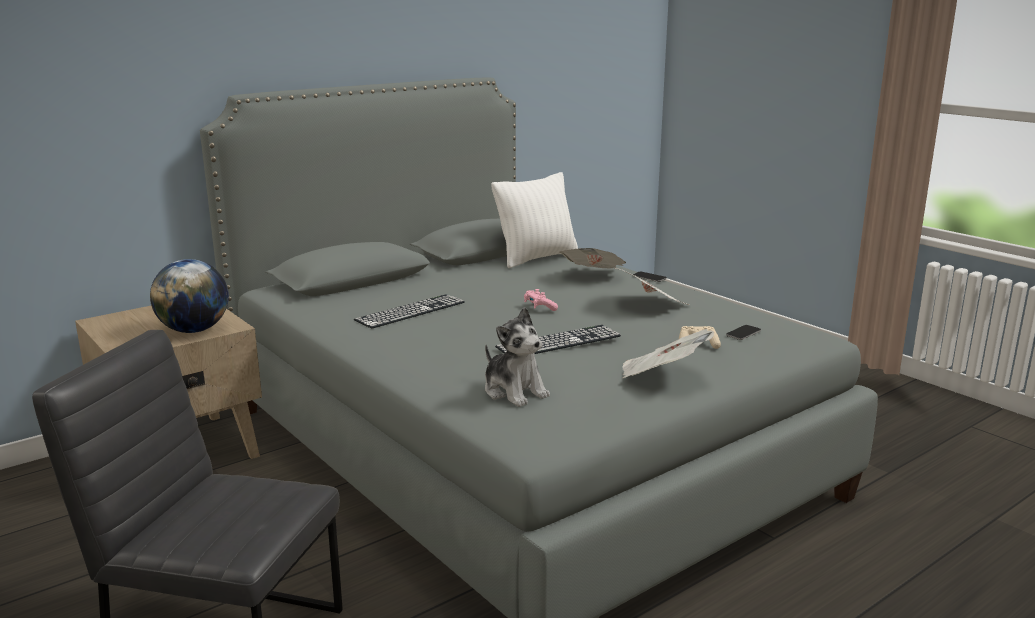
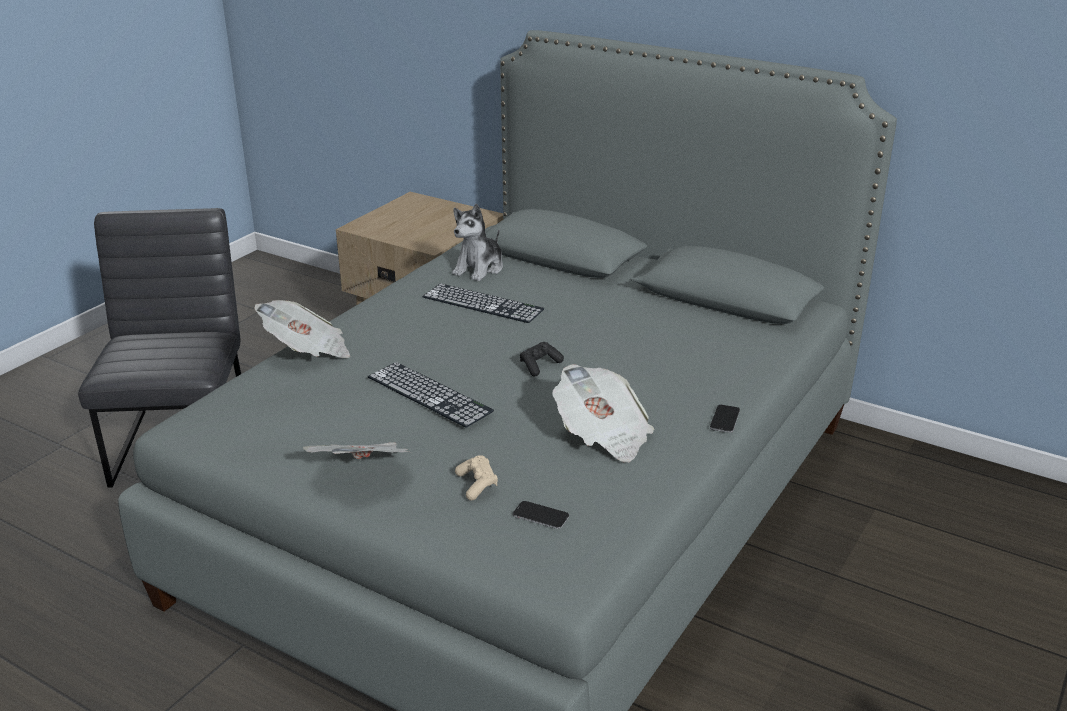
camera: 70 degrees right, 10 degrees up
(194, 330) = (414, 235): globe -> none
(514, 391) = (290, 395): plush toy -> plush toy (479, 269)
(536, 258) = (733, 331): white pillow -> none
(539, 307) = (539, 365): pink game controller -> black game controller
(593, 276) = (691, 380): newspaper -> newspaper (307, 351)

